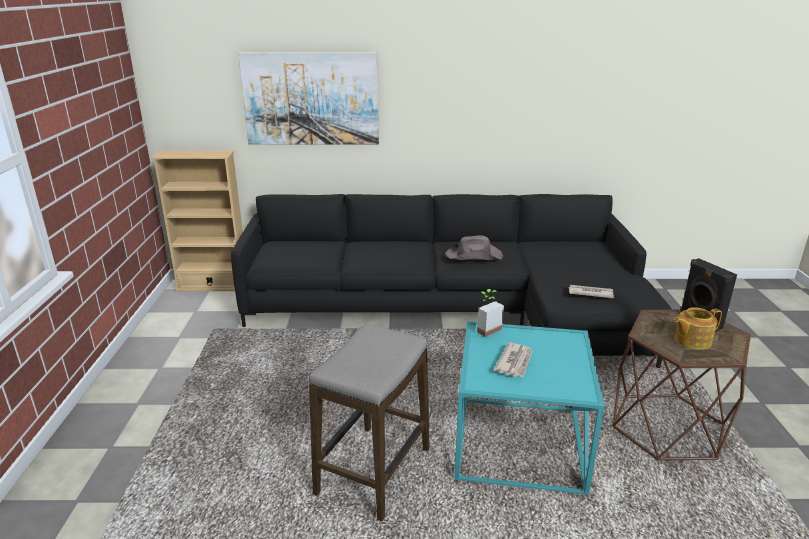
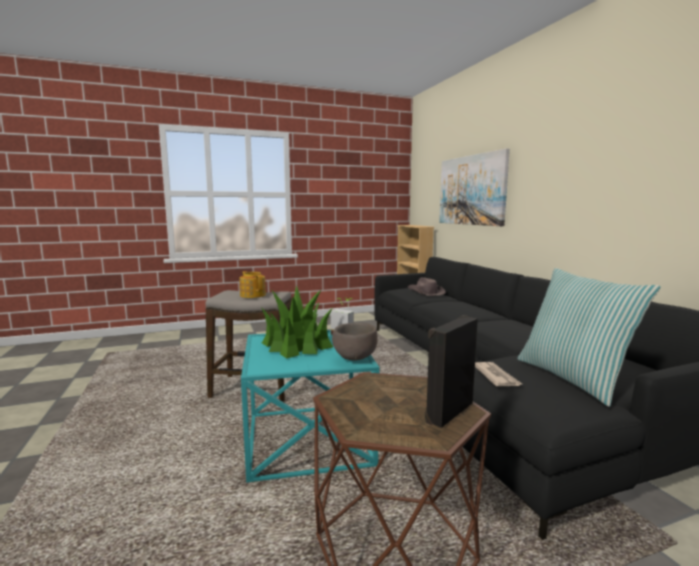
camera: 70 degrees right, 15 degrees down
(474, 256) = (494, 327): brown hat -> brown hat (425, 292)
(515, 362) = (297, 345): newspaper -> potted plant
(563, 337) = (354, 357): none -> brown bowl
(596, 270) = (573, 378): none -> pillow
(691, 340) = (382, 404): teapot -> teapot (253, 295)

